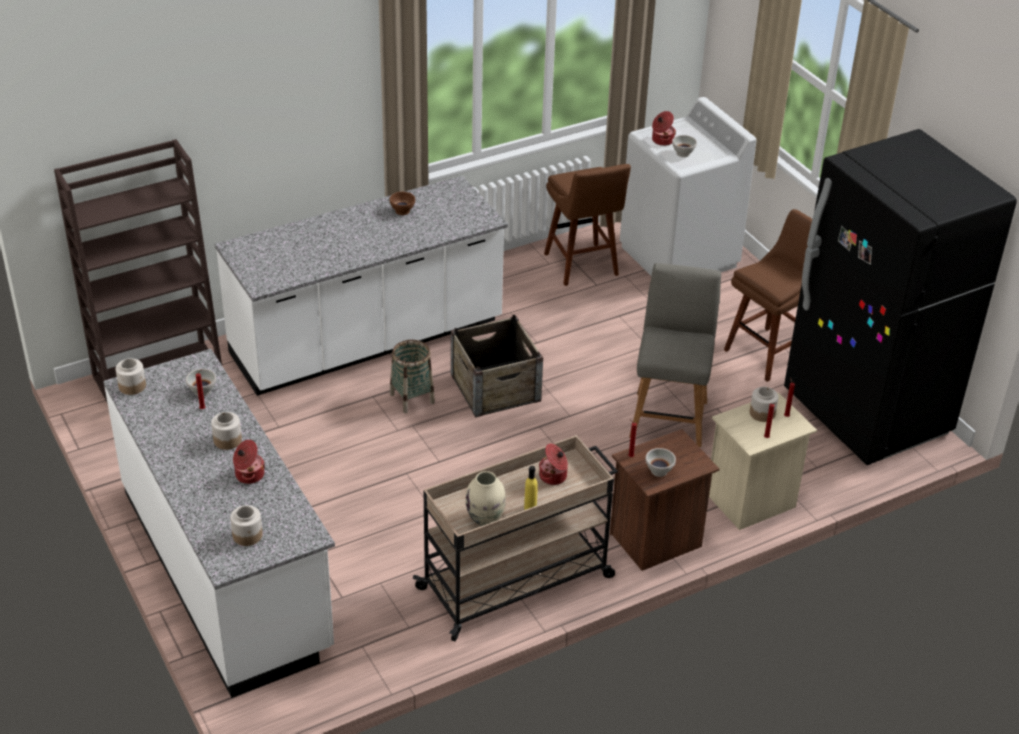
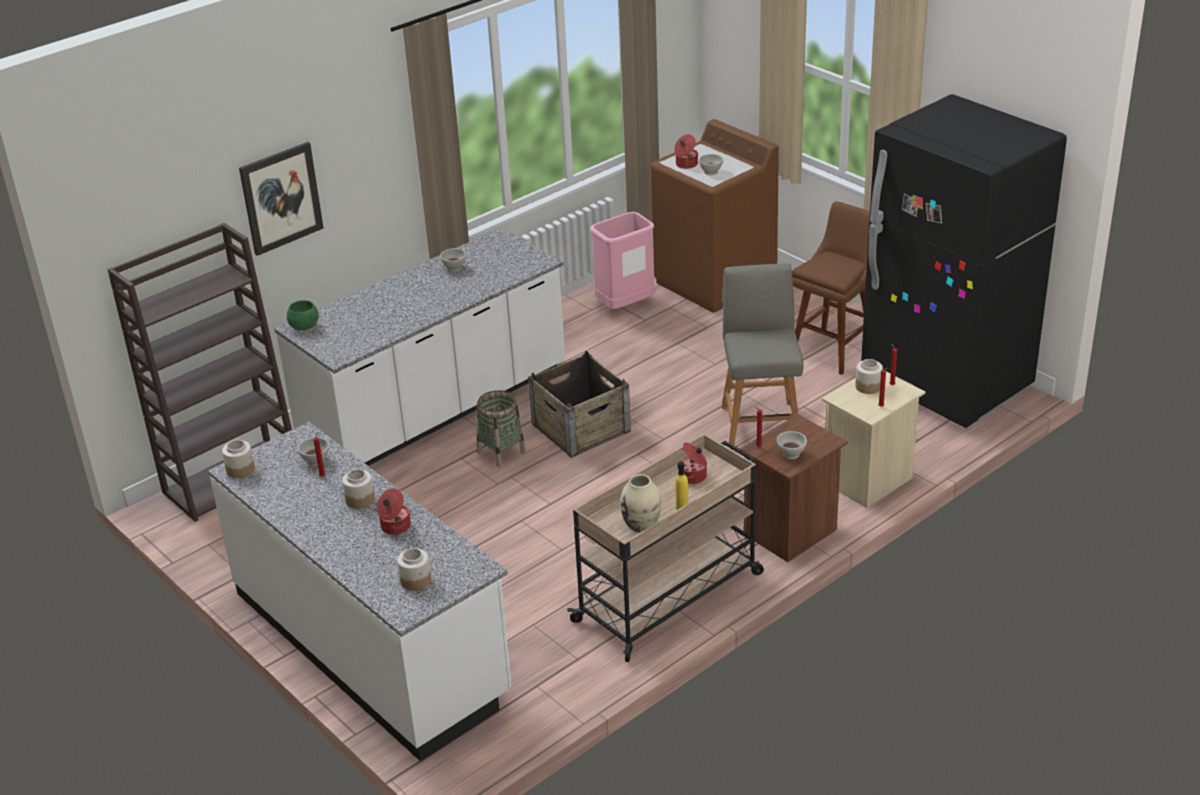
camera: 10 degrees left, 5 degrees down
(237, 122) = (281, 198): none -> picture
(241, 247) = (304, 327): none -> green bowl
(403, 211) = (454, 268): brown bowl -> white bowl
(582, 266) = (625, 306): brown stool -> pink trash can
(679, 257) = (715, 282): white washing machine -> brown washing machine

